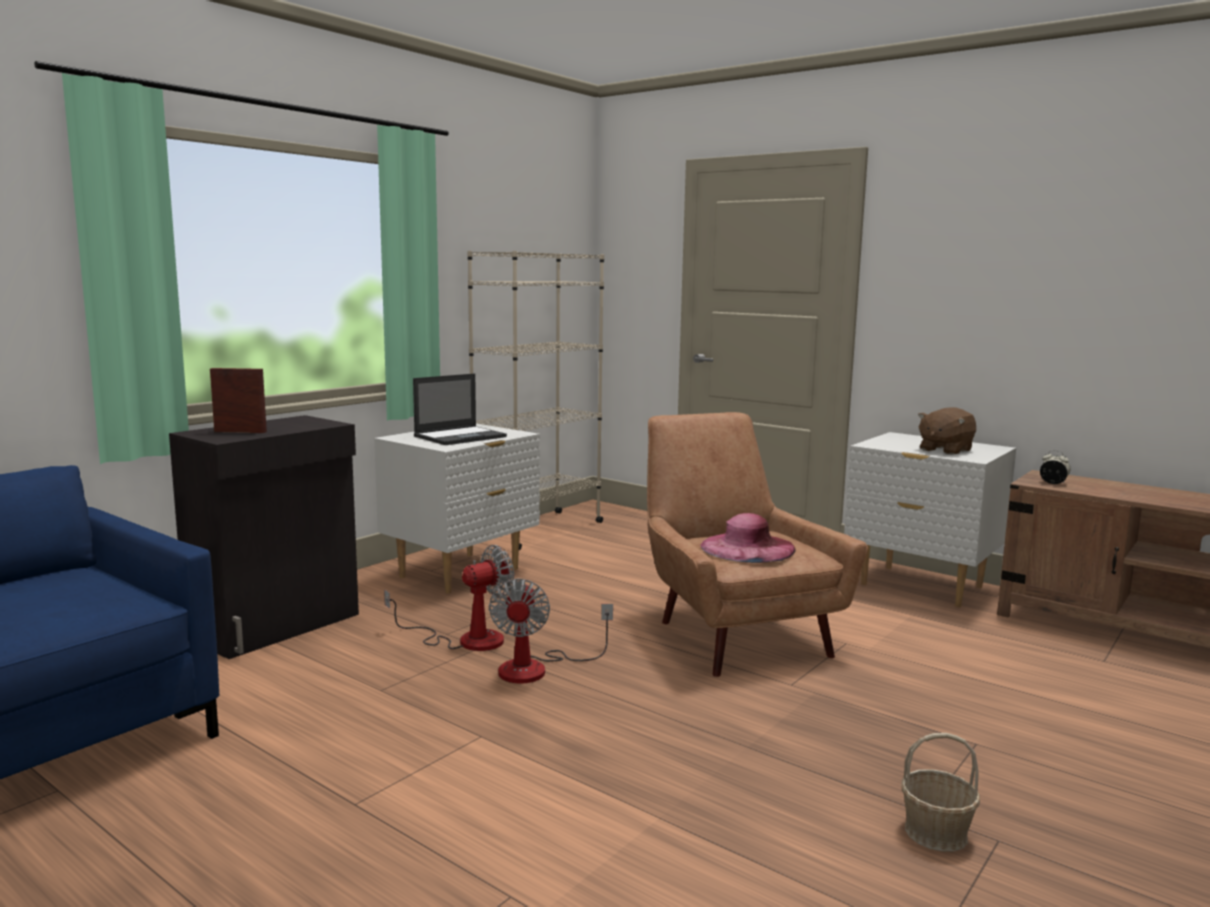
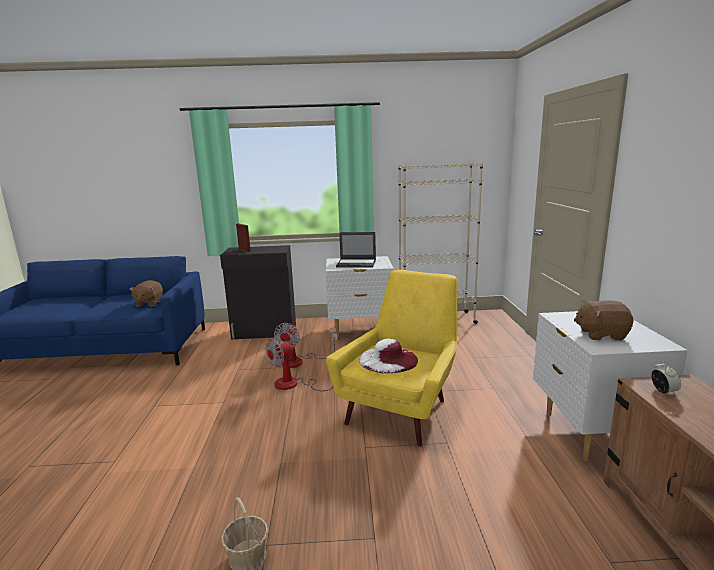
camera: 50 degrees right, 5 degrees up
(83, 596) = (149, 303): none -> brown plush toy
(466, 640) = (300, 361): fan -> fan turned 90 degrees clockwise
(732, 632) = (402, 407): brown armchair -> yellow armchair
(747, 547) = (388, 359): pink hat -> white hat

